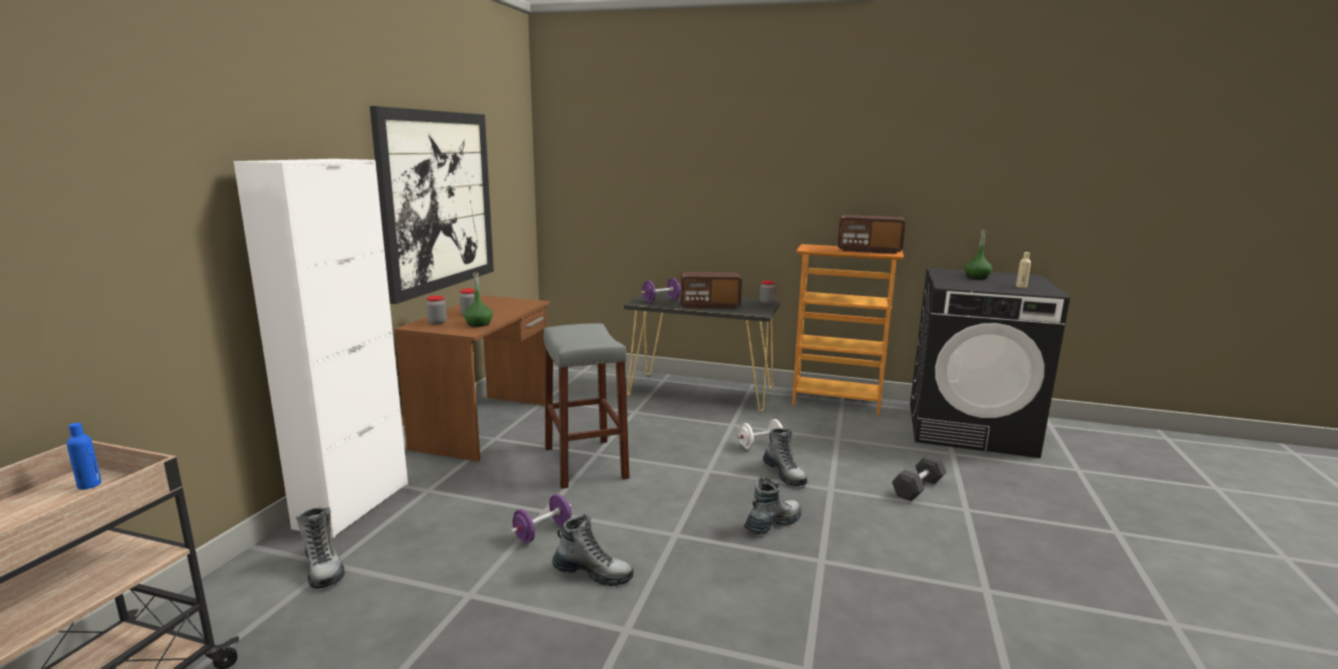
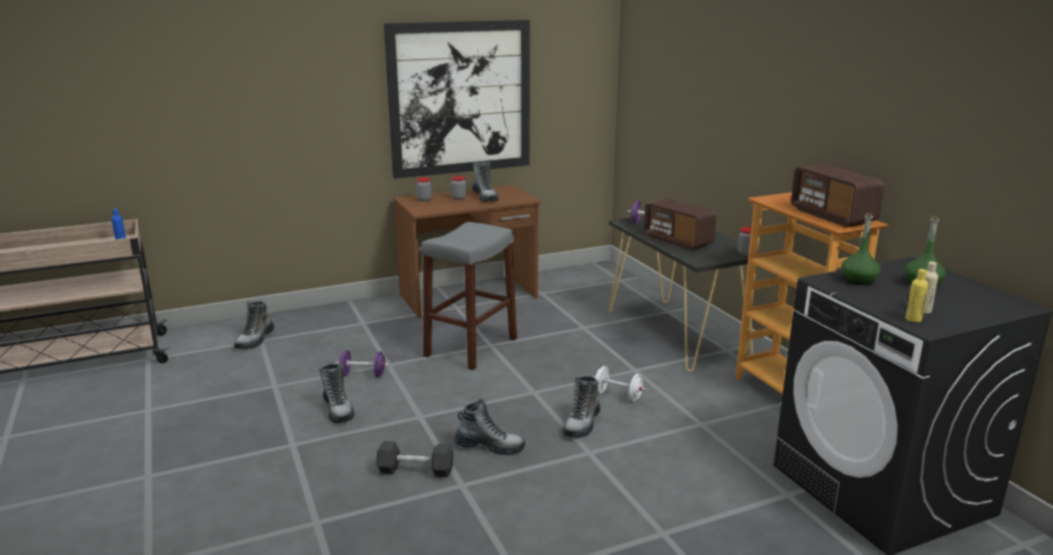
camera: 50 degrees right, 5 degrees up
(353, 505) = (320, 315): white cabinet -> none
(478, 324) = (442, 207): green bottle -> green bottle (858, 280)
(492, 308) = (485, 197): none -> boot
(918, 488) = (665, 495): grey dumbbell -> grey dumbbell (415, 470)
(1033, 291) = (913, 319): none -> yellow bottle

